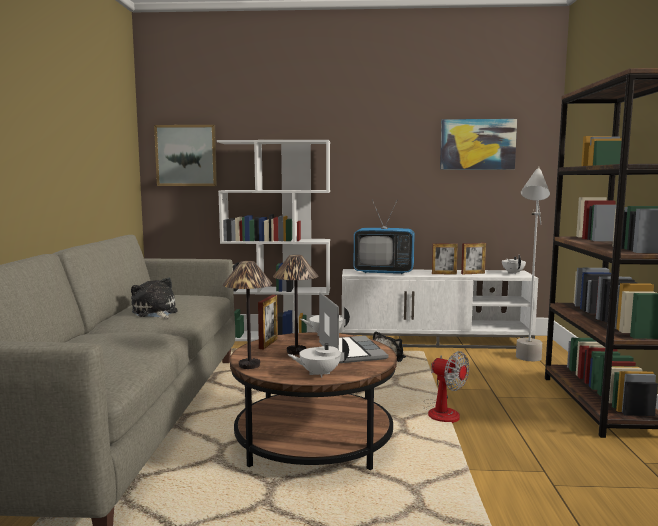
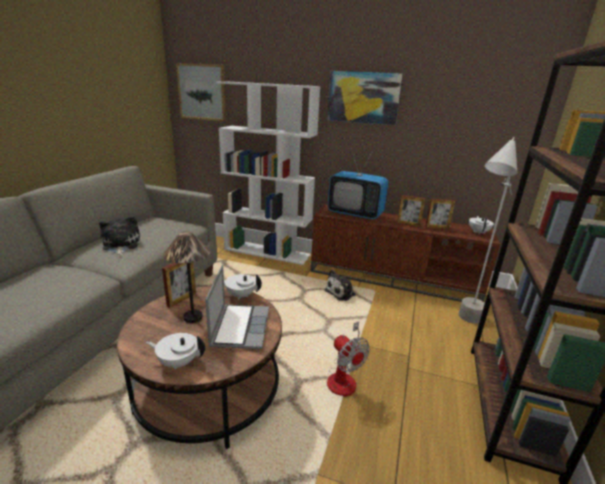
camera: 15 degrees right, 15 degrees up
(249, 365) = (133, 332): table lamp -> none
(435, 340) = (394, 278): white tv stand -> brown tv stand
(477, 144) = (468, 97): picture -> picture (363, 97)

